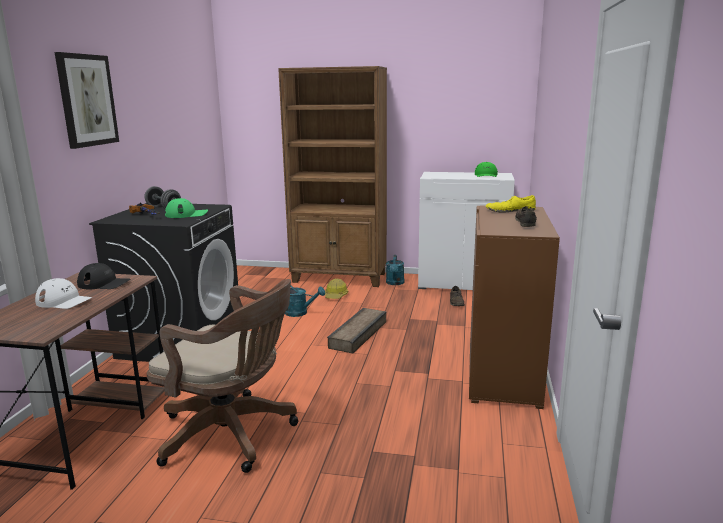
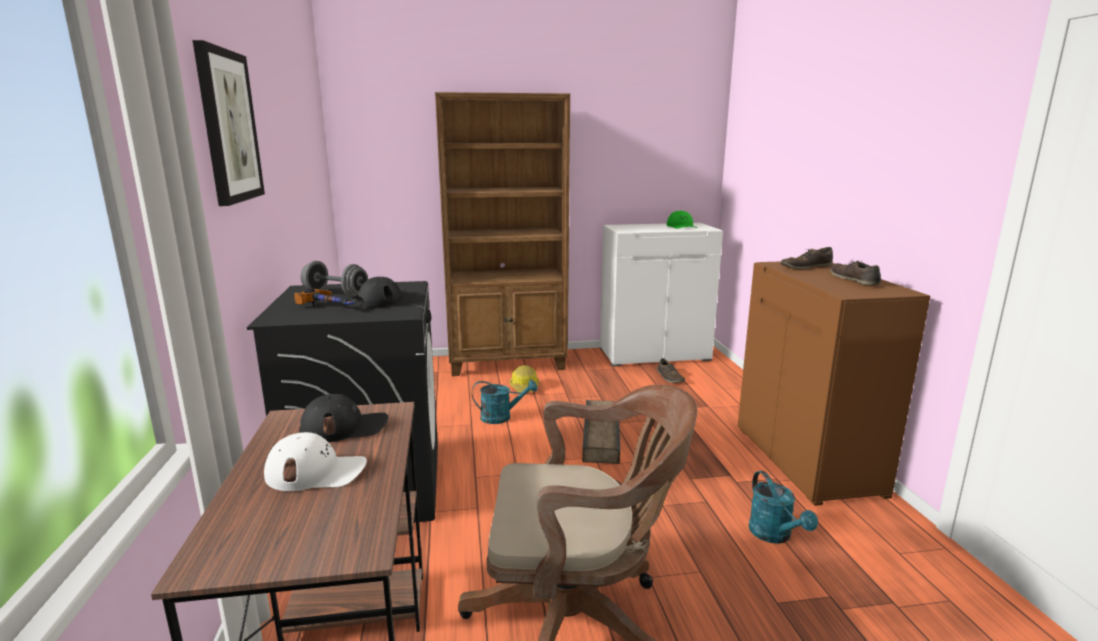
camera: 20 degrees left, 0 degrees up
(186, 214) = (388, 300): green cap -> black cap
(395, 283) = (580, 362): turquoise watering can -> turquoise watering can (775, 535)
(510, 211) = (805, 267): yellow shoe -> brown shoe

